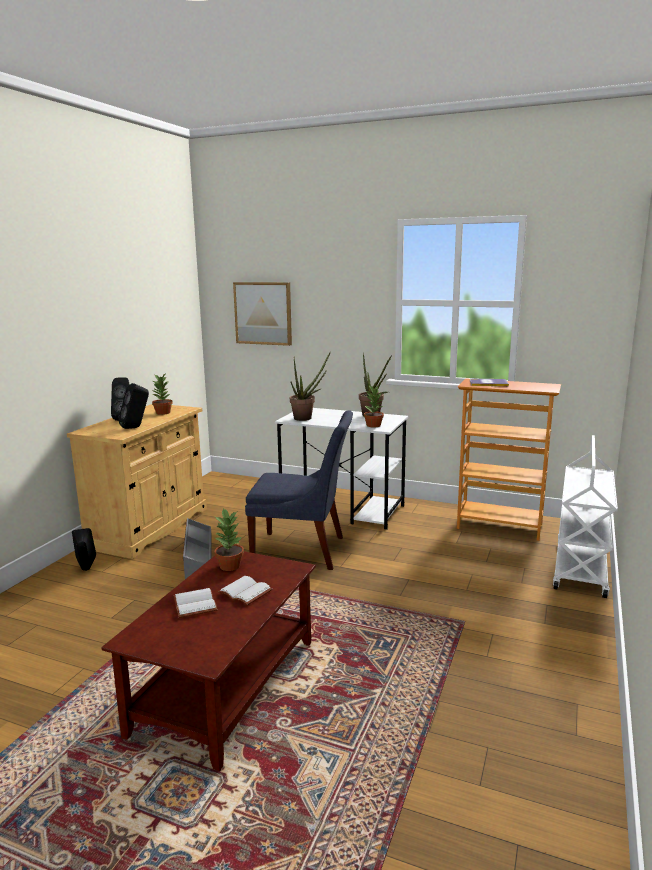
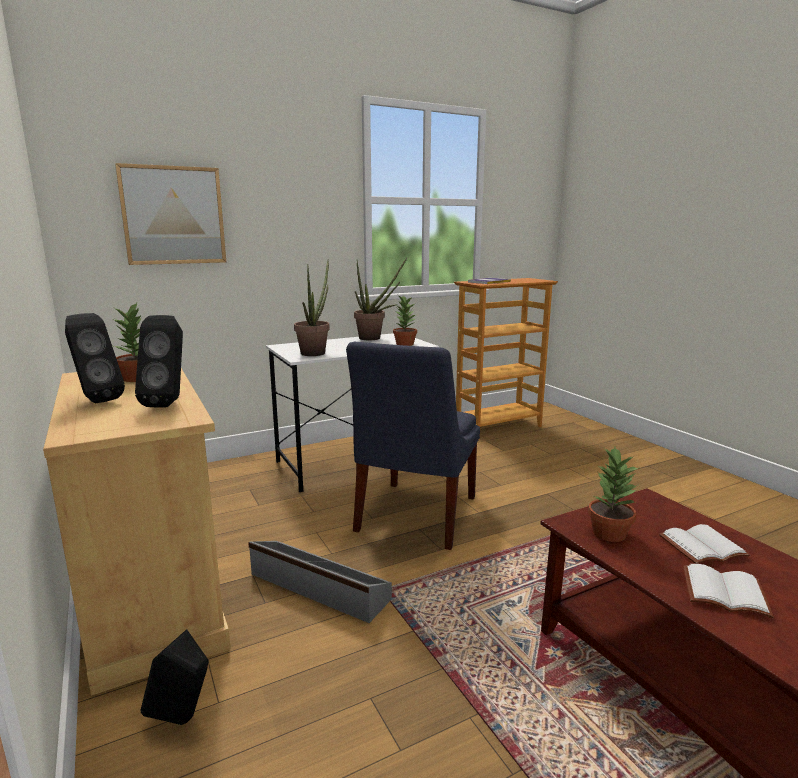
camera: 50 degrees left, 0 degrees up
(303, 551) = (414, 516): blue chair -> blue chair turned 150 degrees clockwise
(581, 568) = (602, 434): white cart -> none

